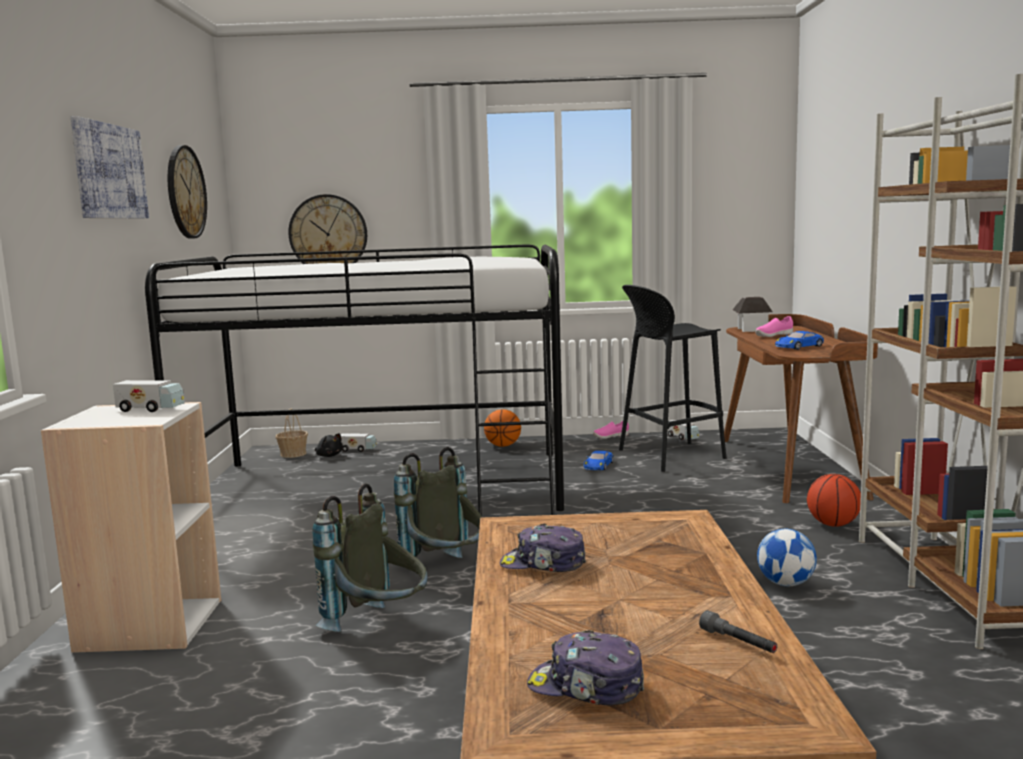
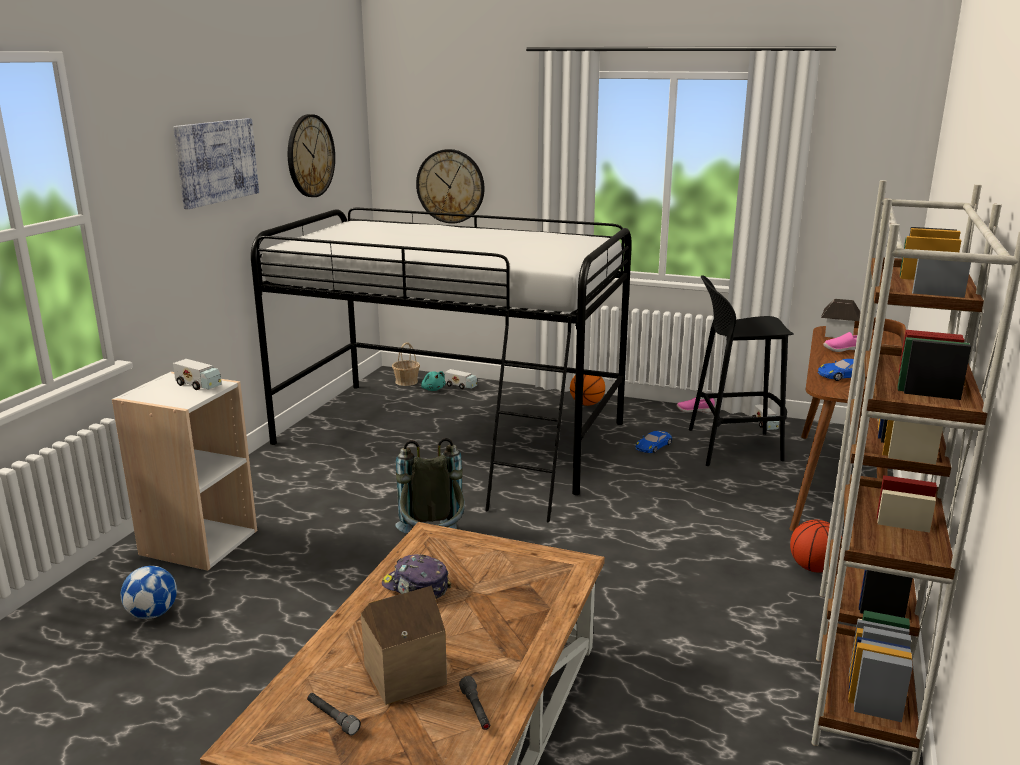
camera: 20 degrees right, 10 degrees up
(329, 456) = (433, 389): black plush toy -> turquoise plush toy
(379, 626) = (346, 585): grey backpack -> none
(586, 687) = (332, 718): cap -> grey flashlight
(618, 632) = (402, 673): none -> toy house
(786, 583) = (703, 626): football -> football (152, 614)

